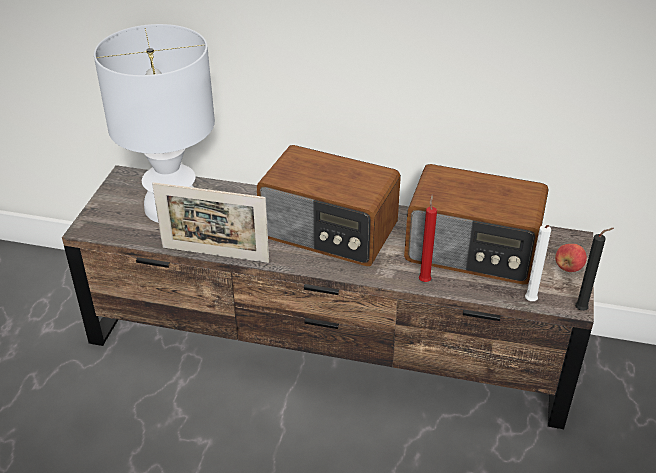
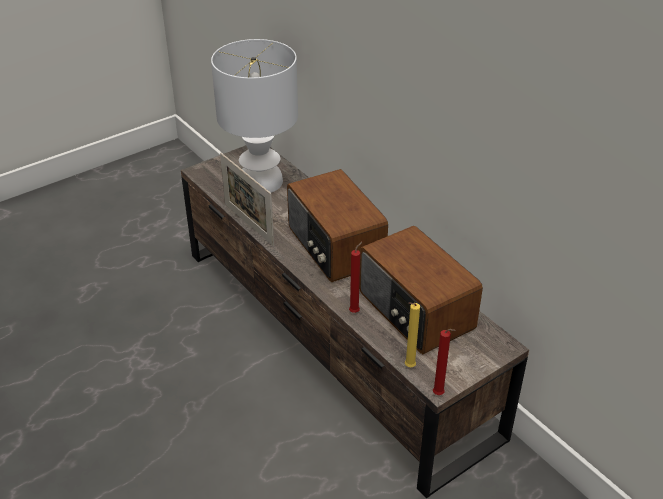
camera: 40 degrees right, 0 degrees up
(530, 302) = (408, 367): white candle -> yellow candle
(568, 268) = (471, 362): apple -> none
(583, 310) = (439, 395): black candle -> red candle

